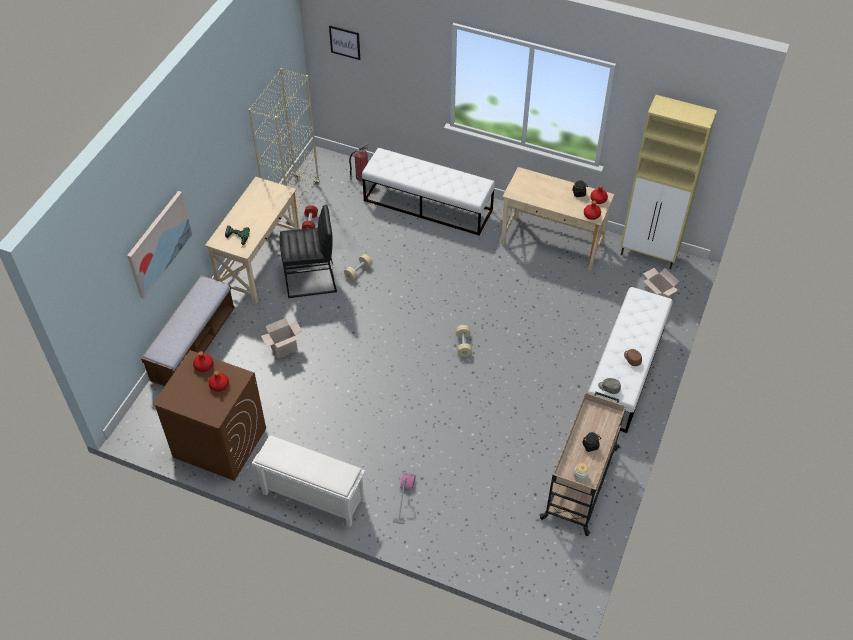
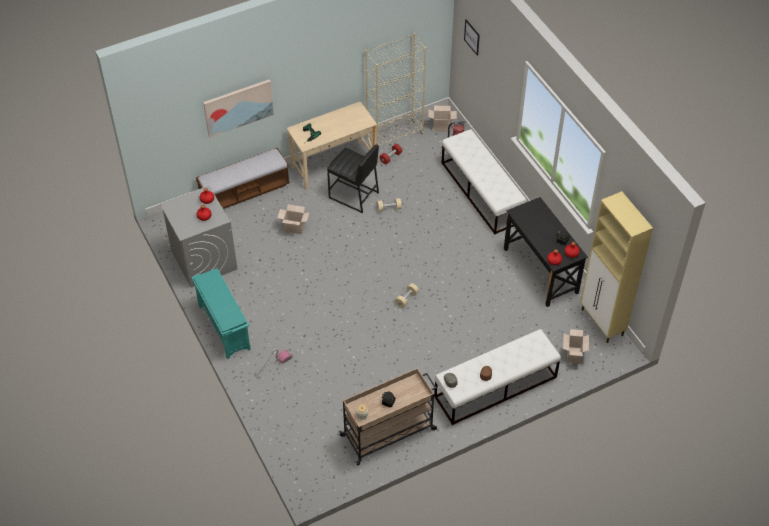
camera: 40 degrees right, 0 degrees up
(219, 442) = (203, 259): brown washing machine -> grey washing machine
(312, 497) = (223, 327): white shoe rack -> turquoise shoe rack
(330, 168) = (442, 127): none -> cardboard box
(552, 242) = (541, 270): beige desk -> black desk

